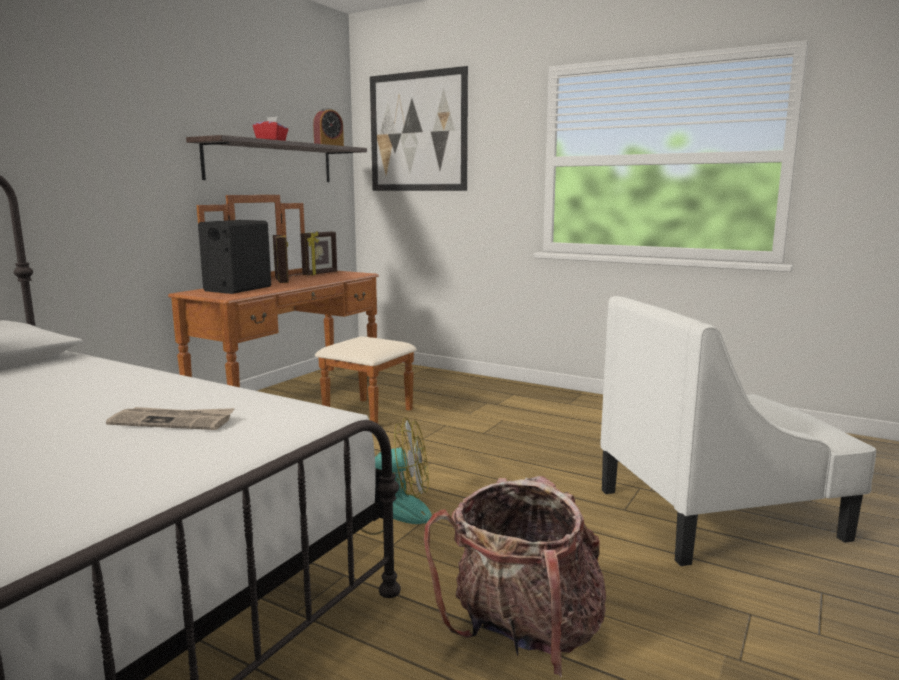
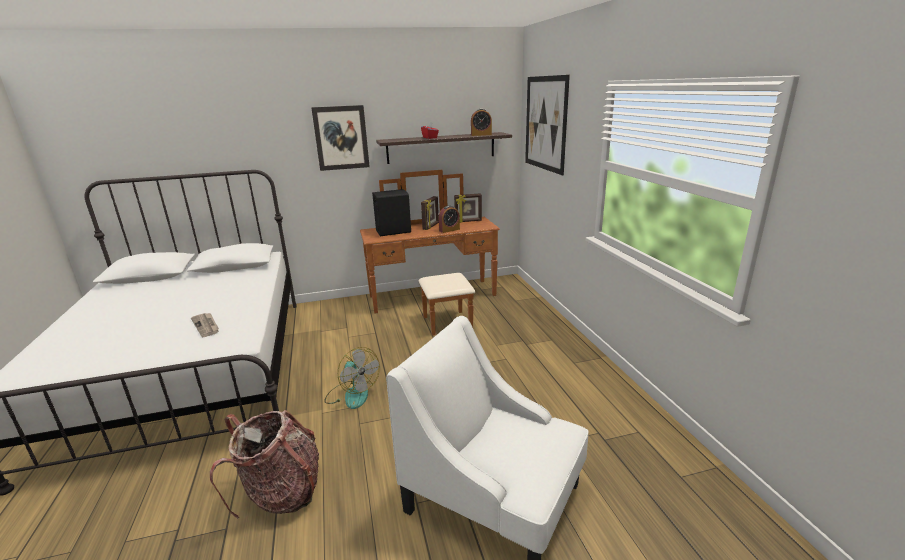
camera: 45 degrees right, 10 degrees up
(132, 126) = (341, 138): none -> picture
(320, 280) = (449, 230): none -> alarm clock

